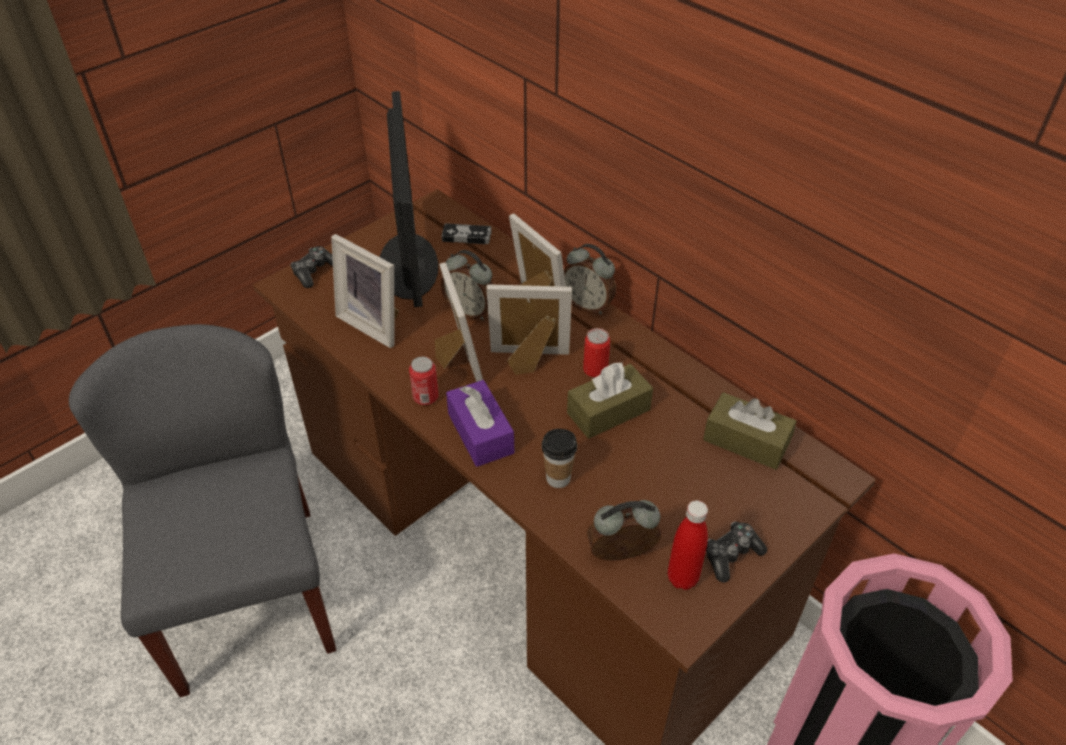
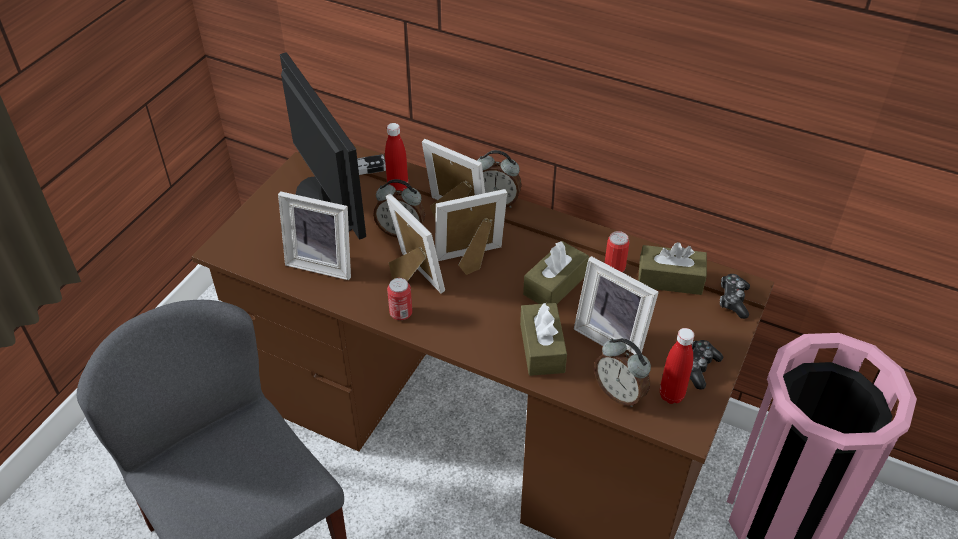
camera: 20 degrees left, 0 degrees up
(314, 272) = (243, 231): game controller -> game controller (733, 300)
(480, 433) = (462, 330): purple tissue box -> none
(490, 265) = (398, 189): none -> red bottle
(558, 478) = (542, 348): cup -> brown tissue box
(595, 369) = (528, 254): can -> can (614, 267)
(622, 556) = (619, 393): alarm clock -> alarm clock turned 105 degrees counterclockwise
(646, 489) = (613, 337): none -> picture frame

